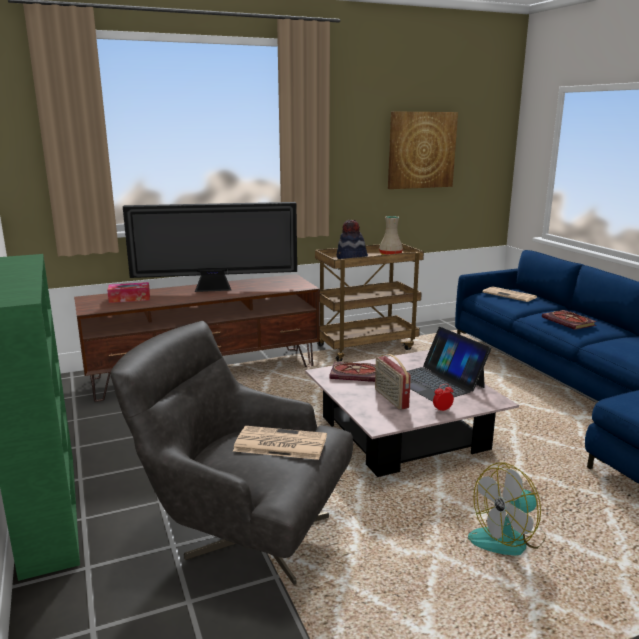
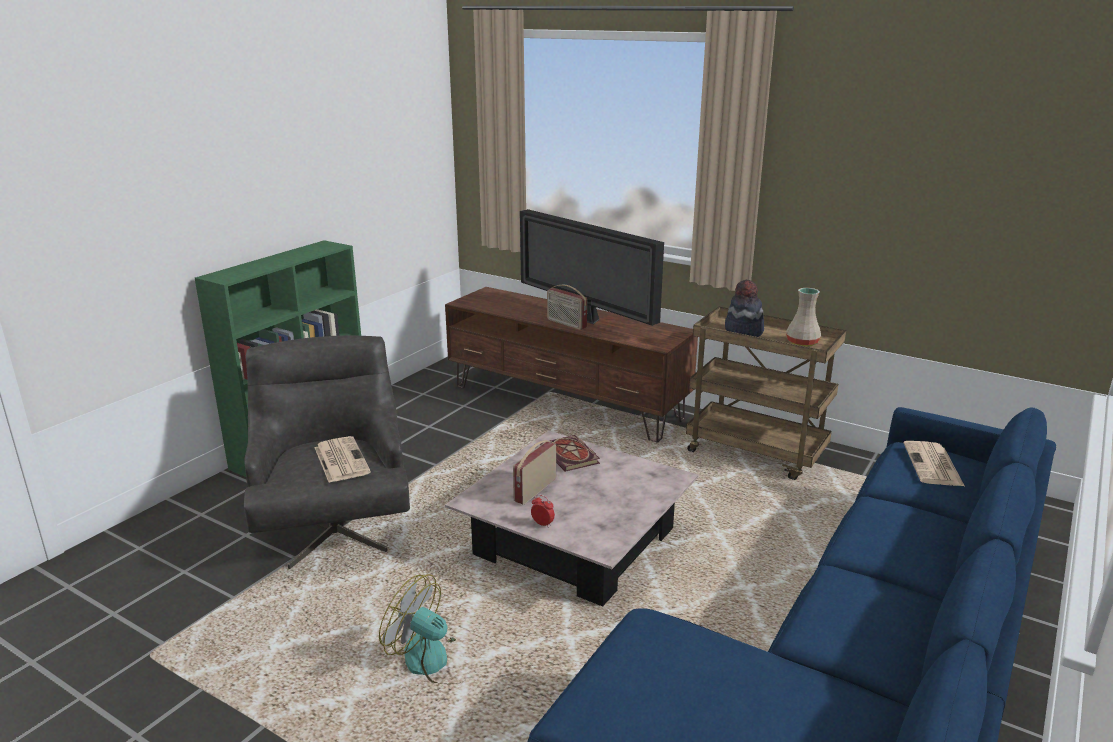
camera: 55 degrees right, 5 degrees up
(129, 298) = (509, 302): tissue box -> none
(214, 295) = (566, 324): none -> radio
(421, 150) = (931, 200): picture -> none
(436, 382) = (609, 502): laptop -> none
(570, 322) = (885, 531): book -> none

